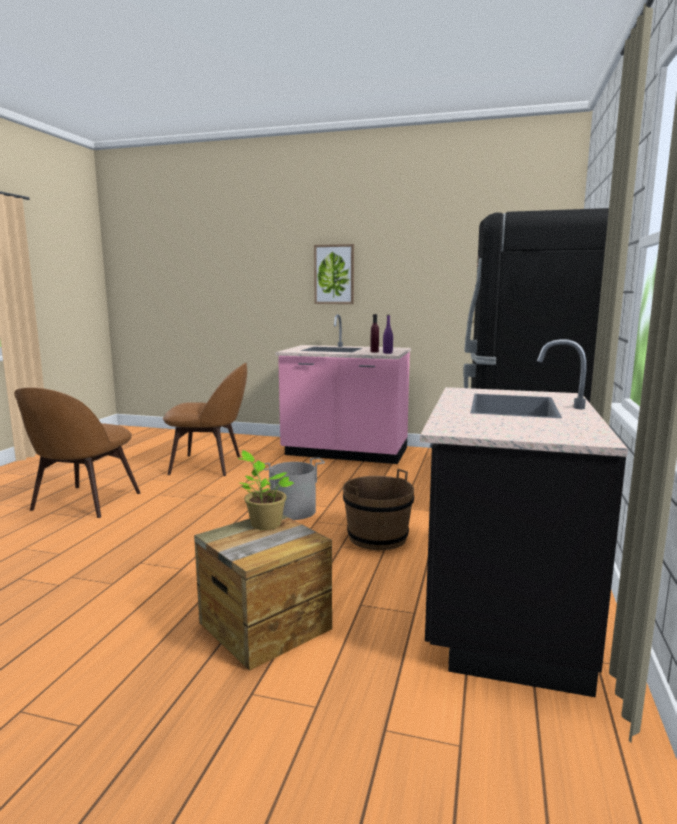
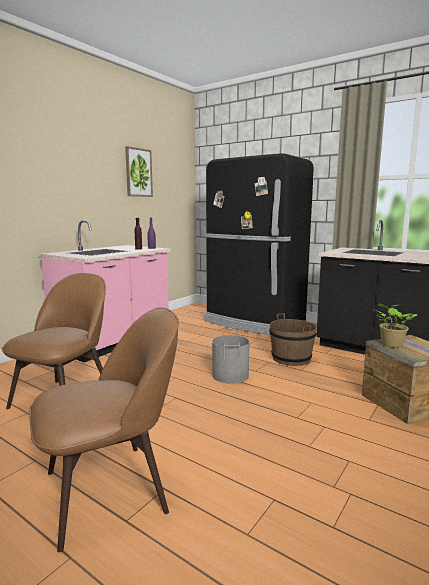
camera: 70 degrees left, 0 degrees up
(84, 503) = (111, 489): brown chair -> brown chair turned 60 degrees counterclockwise
(334, 274) = (60, 182): picture -> picture (138, 172)

